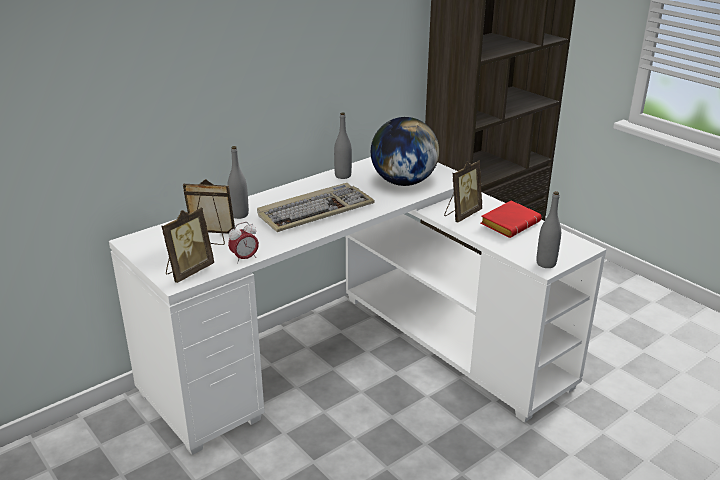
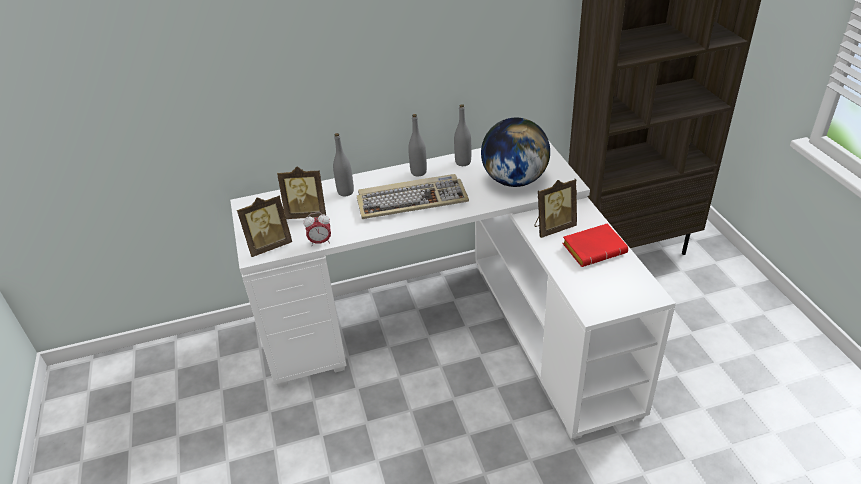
camera: 25 degrees right, 10 degrees up
(210, 238) = (307, 214): picture frame -> picture frame turned 150 degrees clockwise
(546, 263) = (597, 307): grey bottle -> grey bottle (418, 172)

